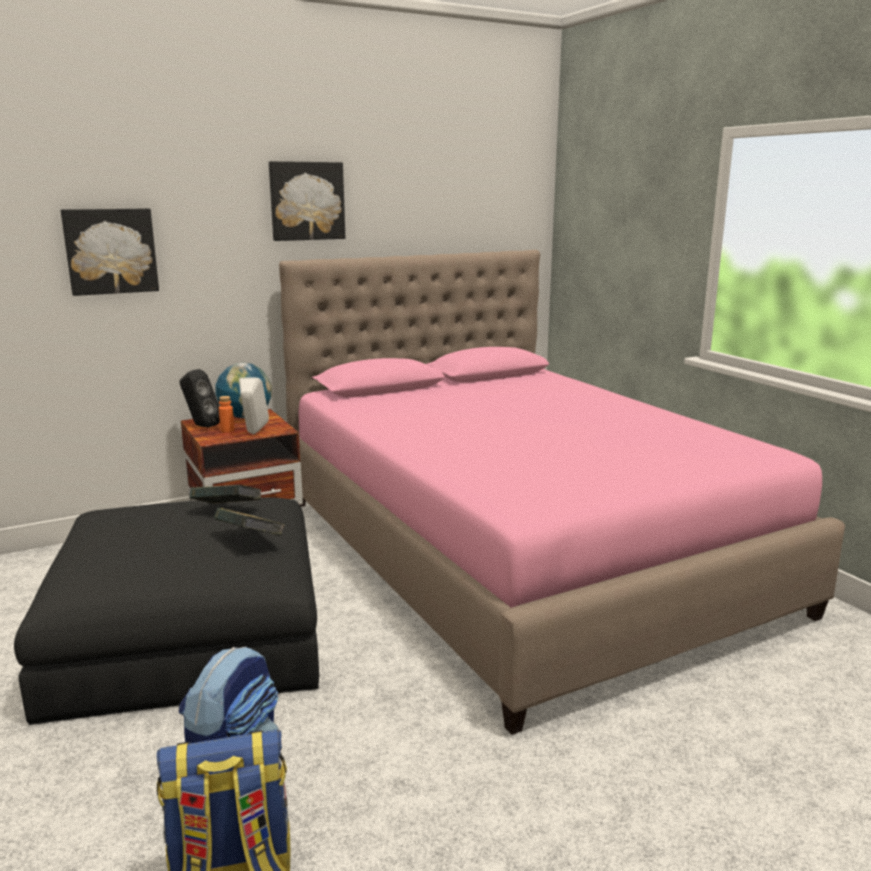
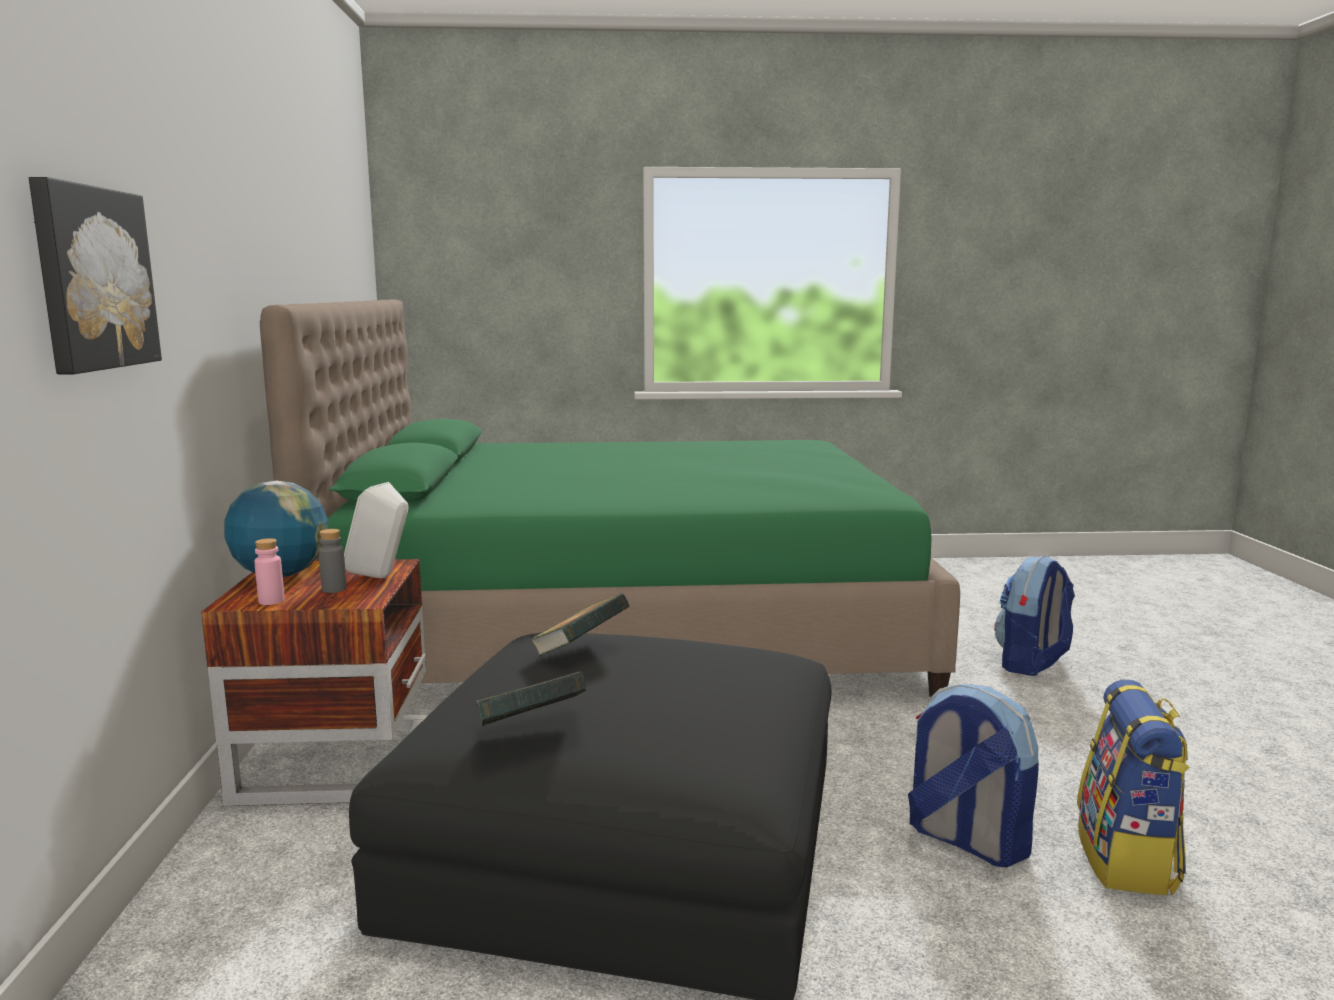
camera: 65 degrees left, 5 degrees down
(201, 426) = (271, 601): black speaker -> pink bottle
(227, 430) = (334, 589): orange bottle -> grey bottle
(250, 540) = (697, 647): book -> book (530, 731)
(306, 201) = (251, 211): picture -> none
(518, 552) = (624, 627): pink bed -> green bed
(677, 791) = (1031, 664): none -> backpack

